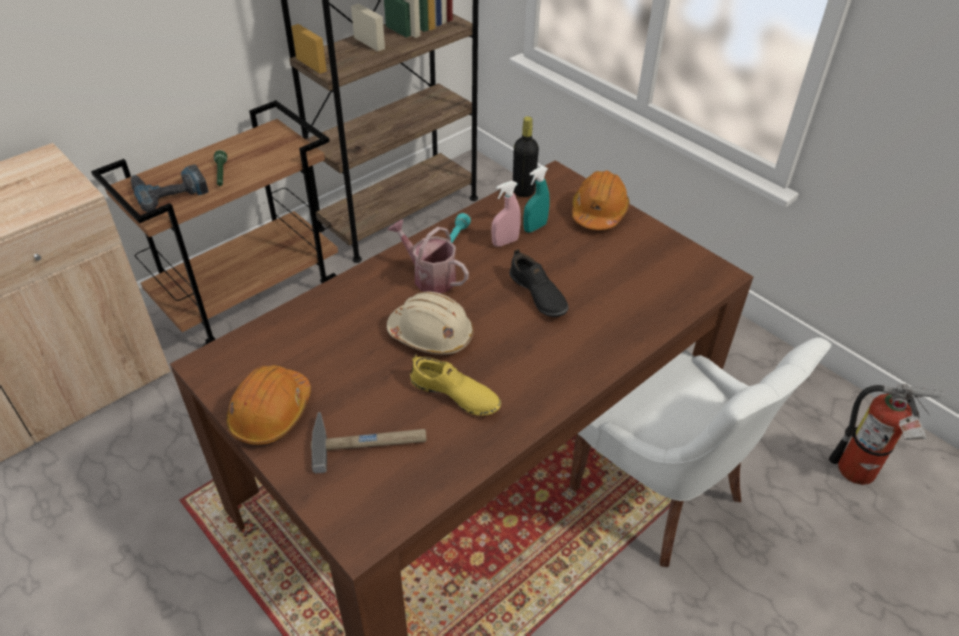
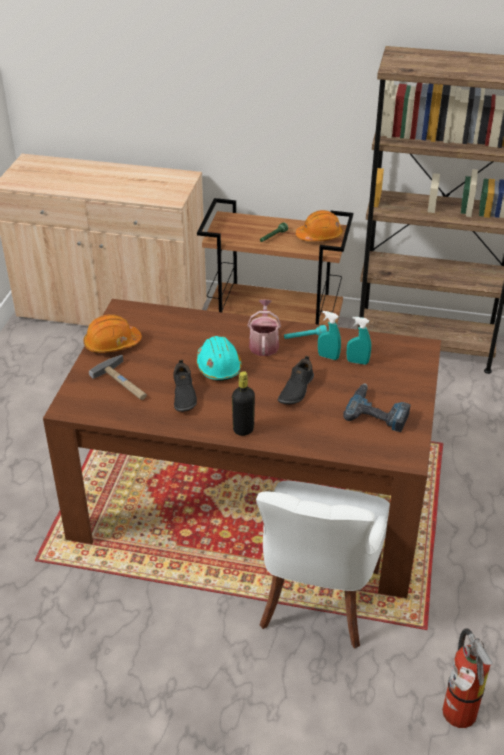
camera: 55 degrees right, 5 degrees down
(169, 191) = (238, 230): power drill -> power drill (378, 412)
(431, 335) = (218, 366): beige hard hat -> turquoise hard hat
(455, 395) = (183, 395): yellow shoe -> black shoe
(505, 242) = (328, 357): pink spray bottle -> turquoise spray bottle
(523, 191) = (388, 341): black bottle -> black bottle (243, 429)
(598, 212) = (407, 381): orange hard hat -> orange hard hat (319, 236)

